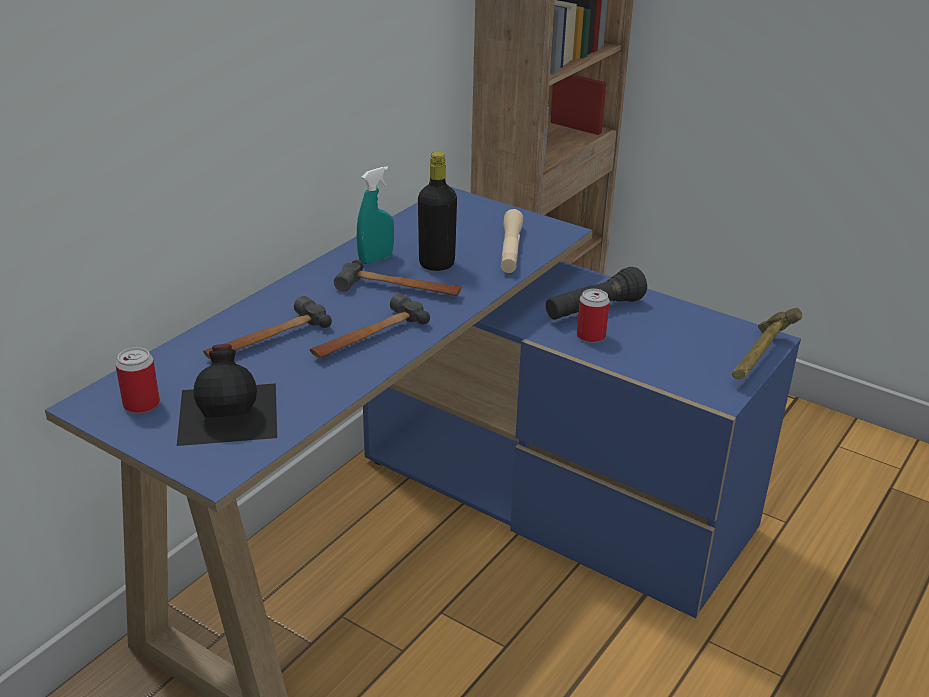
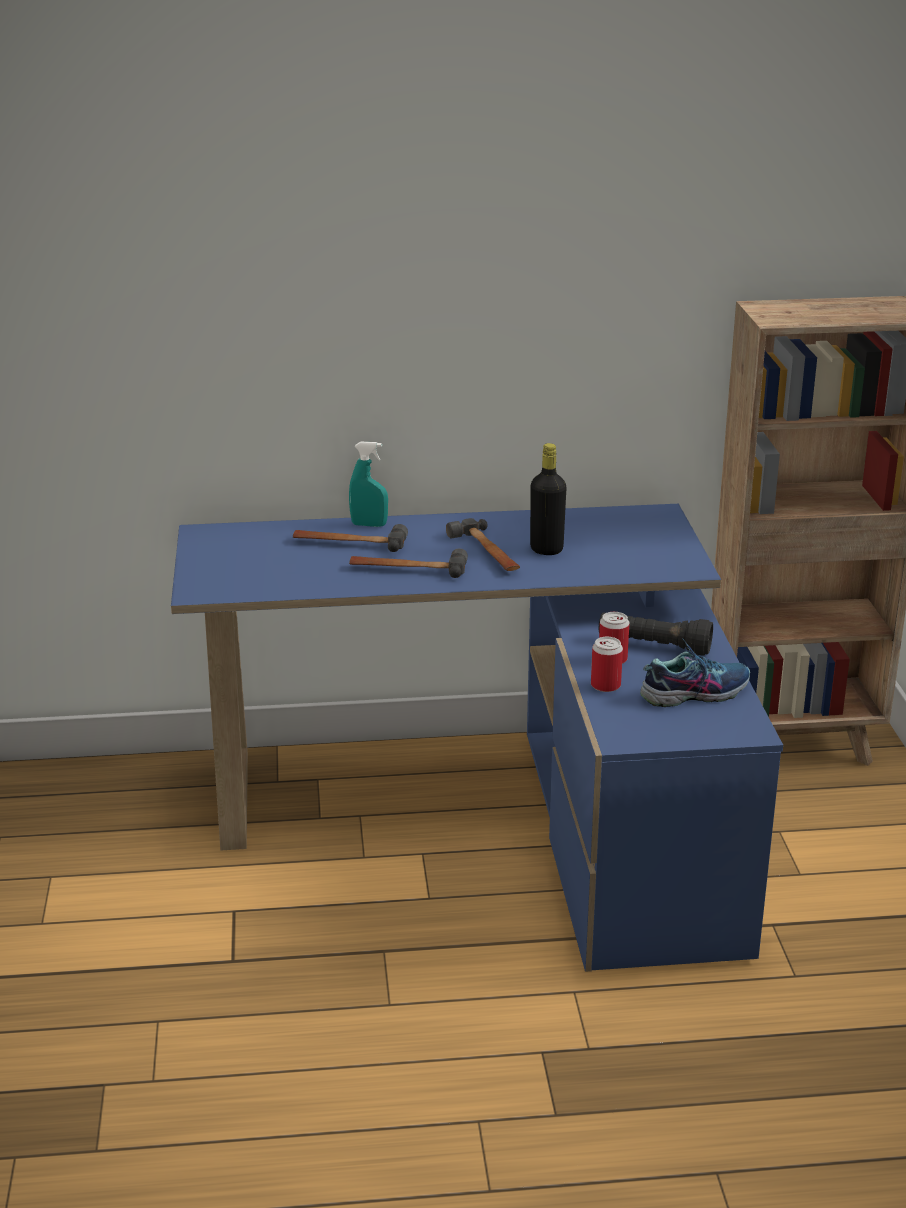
camera: 50 degrees right, 5 degrees down
(141, 404) = (224, 544): can -> can (605, 685)
(230, 412) = (256, 569): black bottle -> none
(376, 259) = (513, 528): turquoise spray bottle -> turquoise spray bottle (369, 525)
(510, 250) = (621, 563): beige flashlight -> none
(685, 331) = (694, 692): none -> shoe
(758, 360) = (705, 737): hammer -> none

